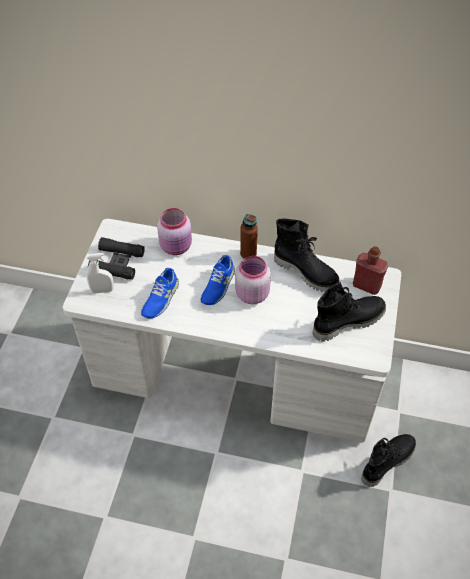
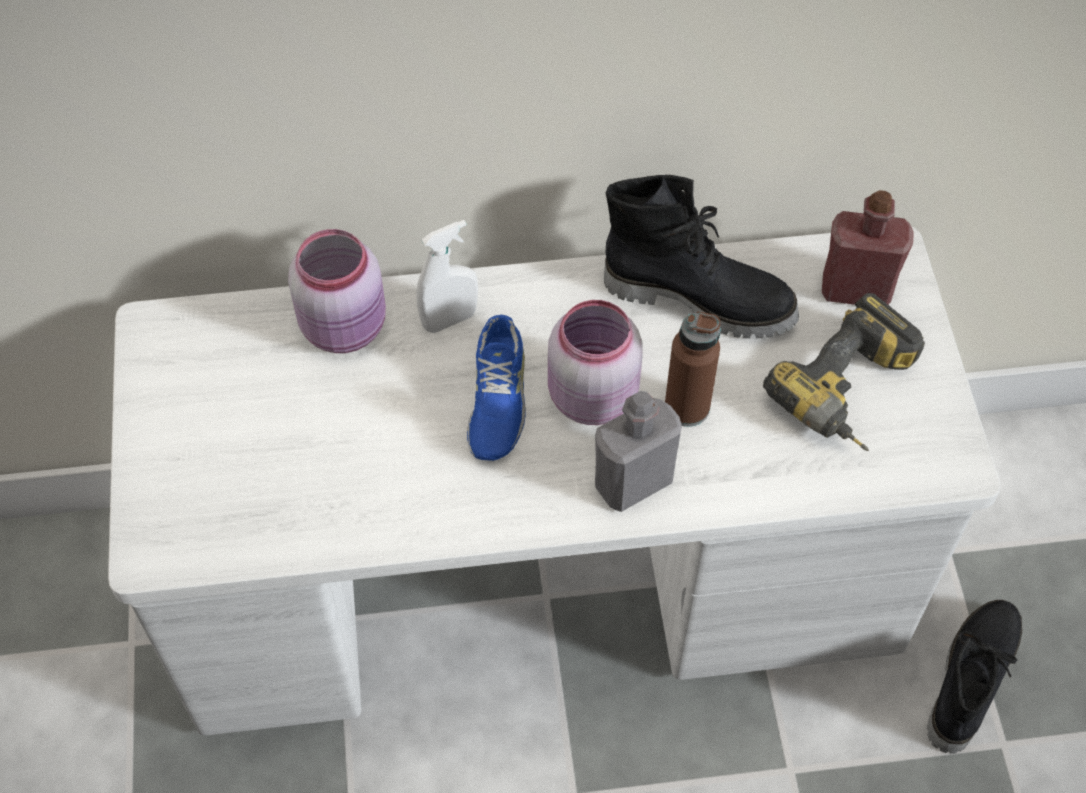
camera: 20 degrees left, 5 degrees up
(102, 290) = (200, 505): white spray bottle -> white spray bottle (449, 320)
(117, 262) = (207, 417): black binoculars -> none
(160, 298) = (364, 480): blue shoe -> none
(248, 254) = (537, 293): brown bottle -> brown bottle (687, 407)
(253, 327) = (633, 482): none -> grey bottle
(347, 321) = (851, 394): black boot -> power drill

